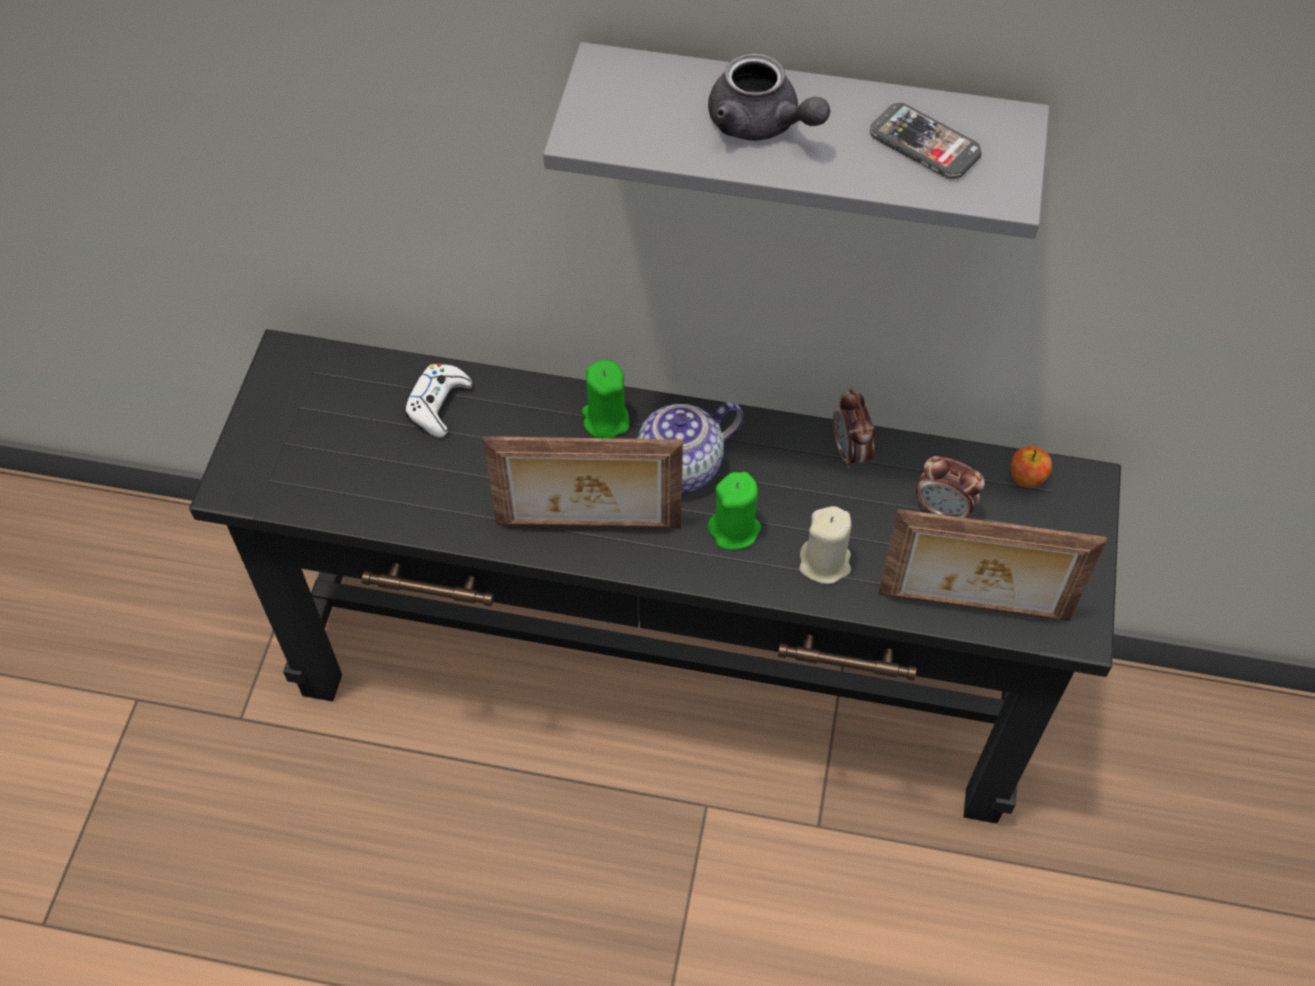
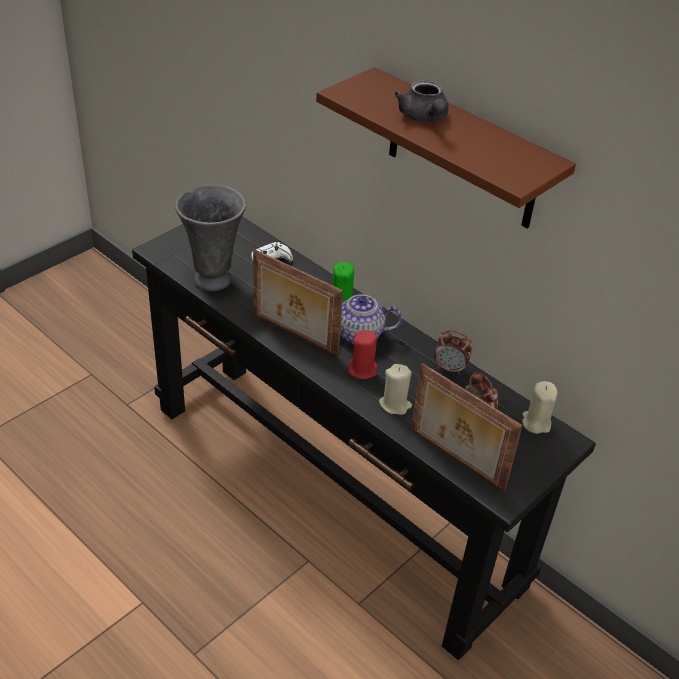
camera: 30 degrees right, 15 degrees down
(376, 490) = (214, 278): none -> grey vase
(734, 529) = (362, 370): green candle -> red candle
(804, 134) = (462, 151): grey shelf -> brown shelf
(850, 452) = (450, 368): alarm clock -> alarm clock turned 90 degrees counterclockwise
(924, 144) = (495, 152): phone -> none
(1027, 478) = (536, 423): apple -> beige candle

